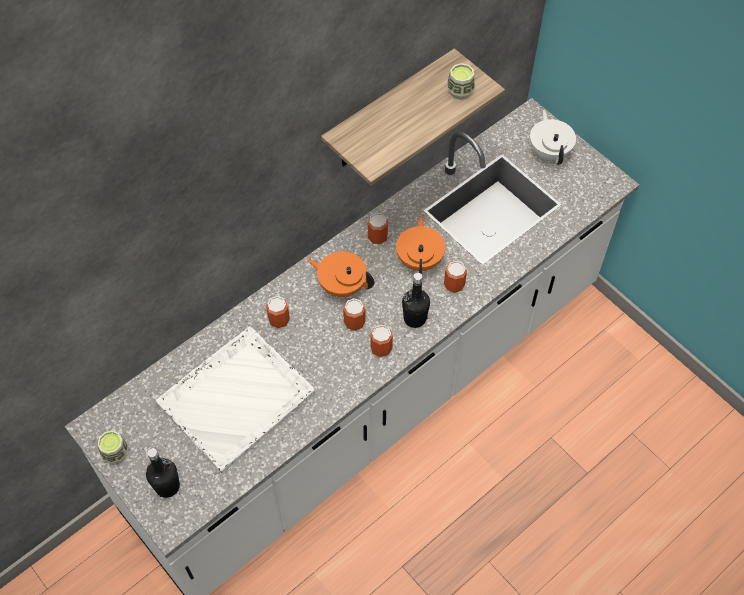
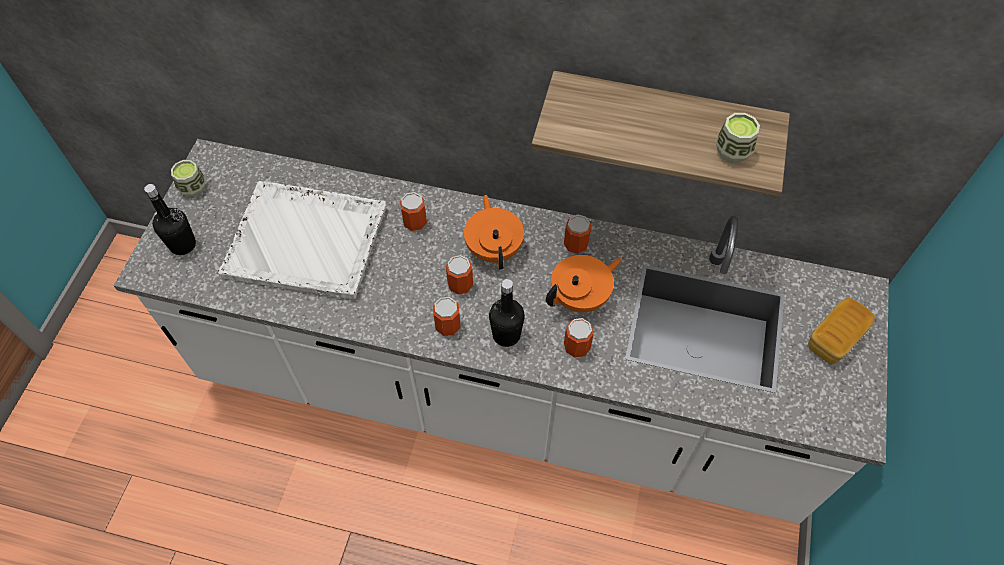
camera: 55 degrees right, 0 degrees up
(549, 151) = (834, 338): white teapot -> bread

